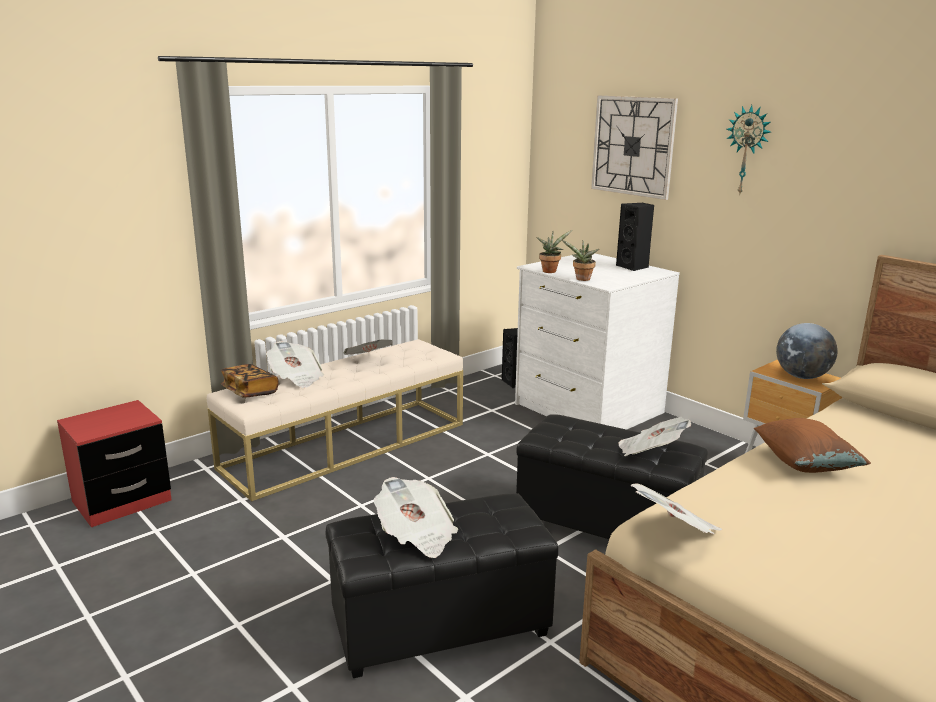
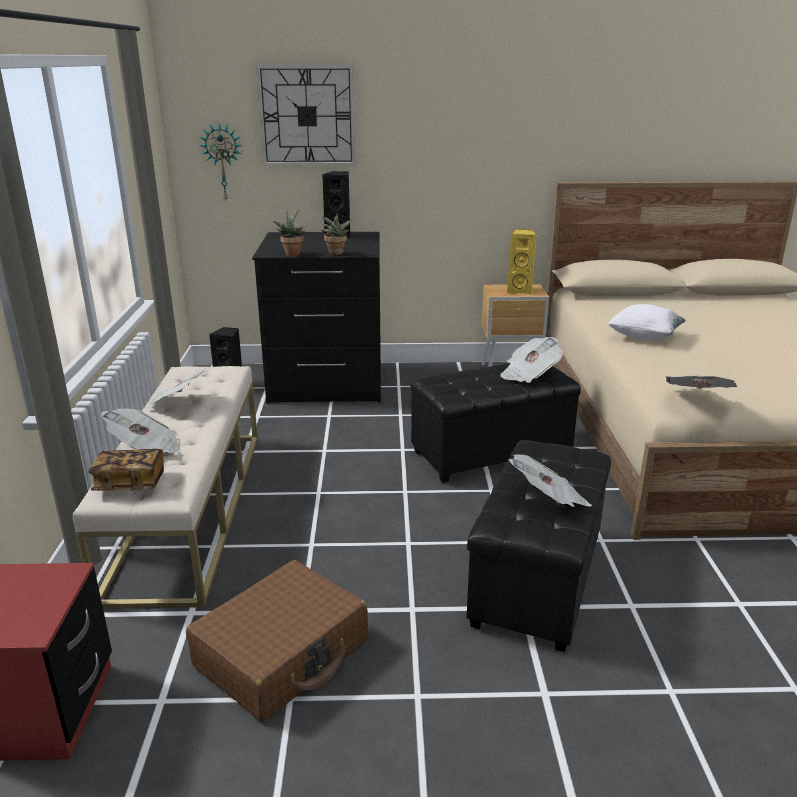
camera: 50 degrees left, 5 degrees up
(232, 550) = (282, 653): none -> brown suitcase
(587, 409) = (326, 383): white dresser -> black dresser
(747, 150) = (431, 110): wall clock -> wall clock (223, 162)
(802, 377) = (519, 290): globe -> yellow speaker
(805, 464) = (644, 337): brown pillow -> white pillow

